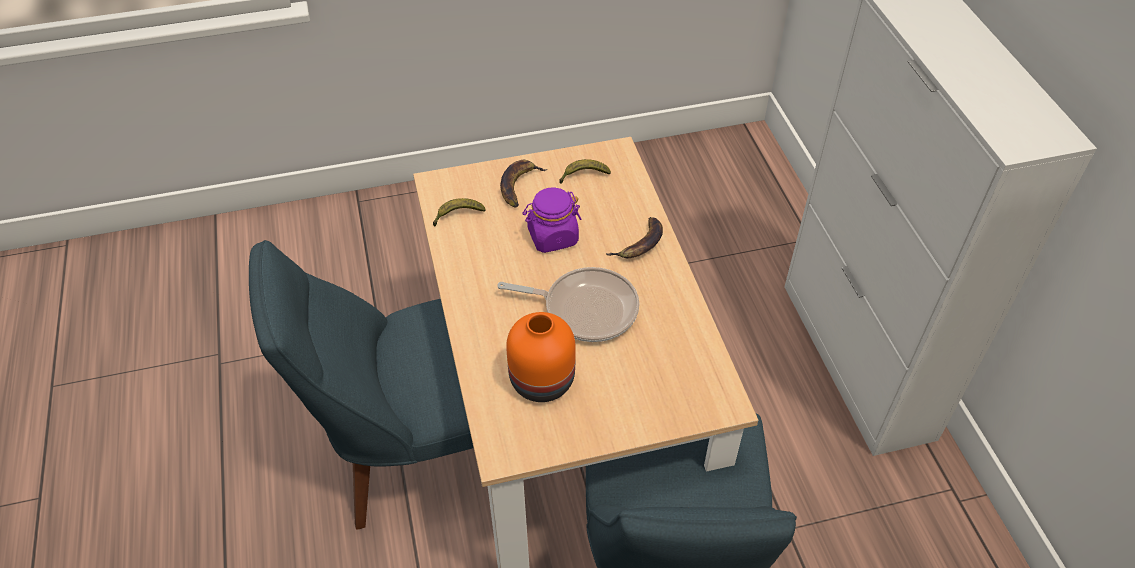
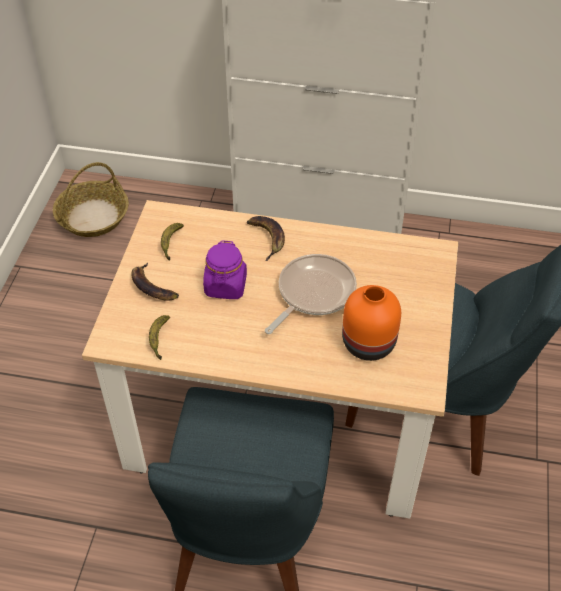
camera: 65 degrees left, 0 degrees up
(719, 168) = (93, 216): none -> basket

